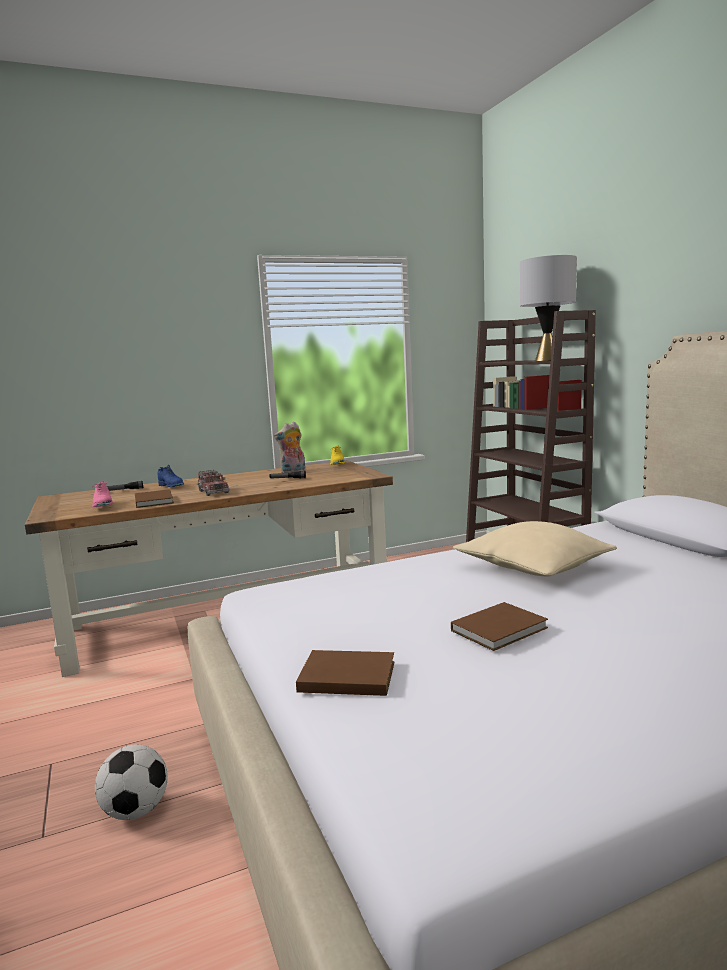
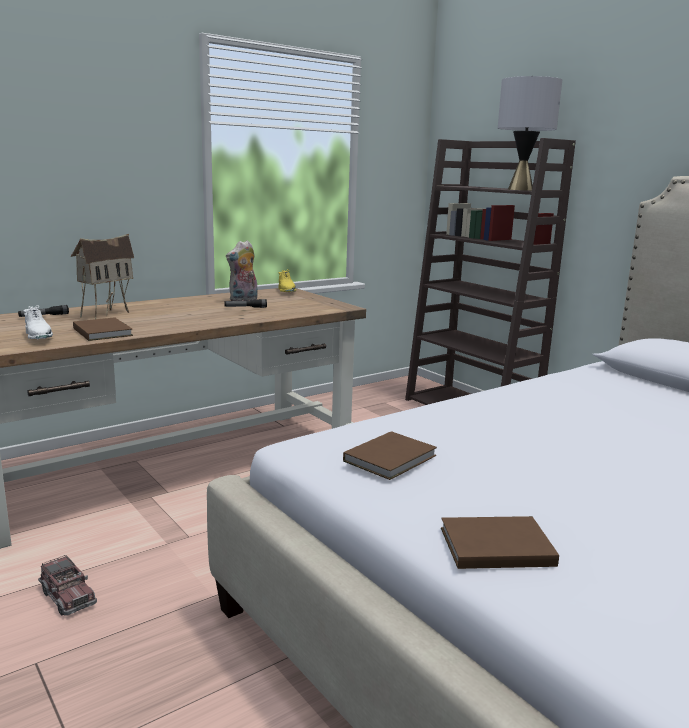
camera: 15 degrees left, 5 degrees up
(103, 506) = (38, 337): pink shoe -> white shoe
(136, 811) = (180, 710): football -> none
(171, 487) = (106, 313): blue shoe -> toy house
(213, 491) = (168, 321): toy truck -> toy truck (68, 597)
(501, 629) = (606, 484): brown book -> brown book (392, 458)
(533, 568) = (575, 415): beige pillow -> none

